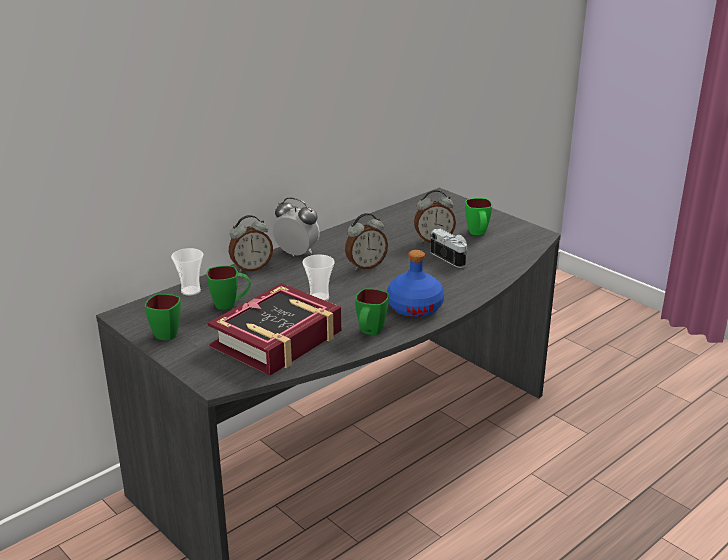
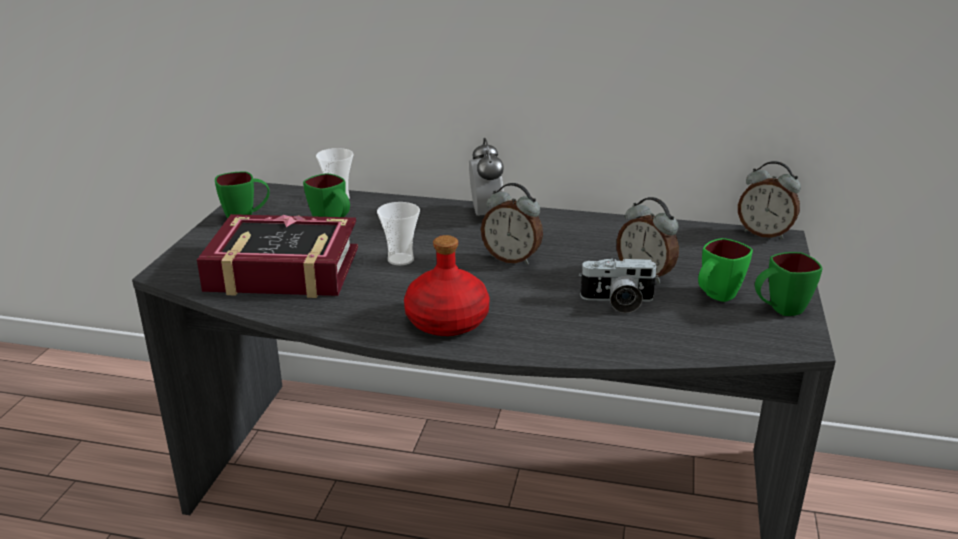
camera: 55 degrees right, 0 degrees up
(251, 268) = (421, 206): alarm clock -> alarm clock (764, 233)
(369, 333) = (351, 314): green mug -> green mug (779, 310)
(414, 307) = (448, 321): blue bottle -> red bottle
(452, 257) = (617, 302): camera -> camera turned 75 degrees clockwise

